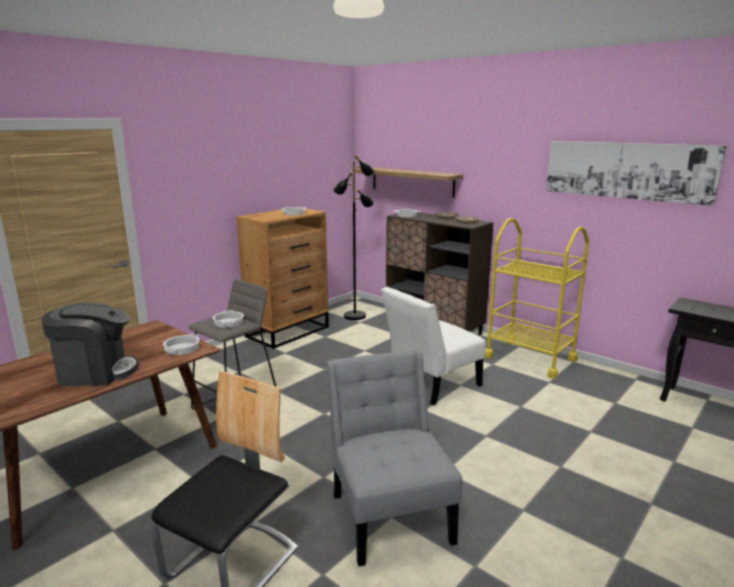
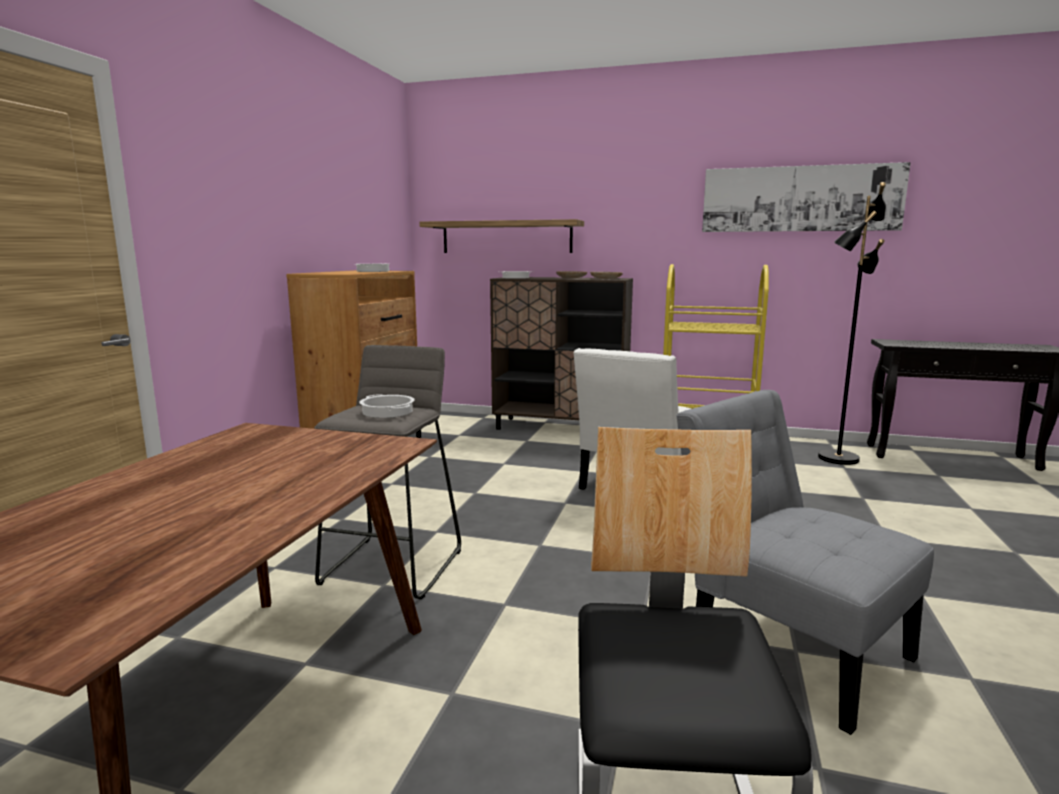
camera: 25 degrees left, 5 degrees down
(96, 372) = (238, 503): coffee machine -> none
(182, 348) = (364, 447): cooking pot -> none
(354, 316) = (443, 429): black floor lamp -> black floor lamp (837, 458)

